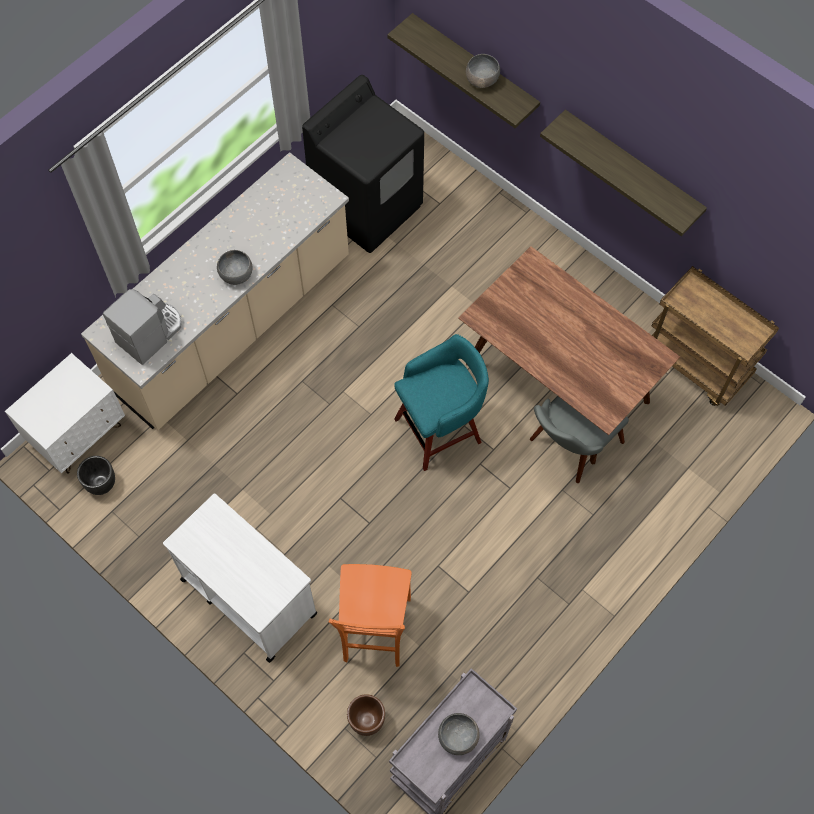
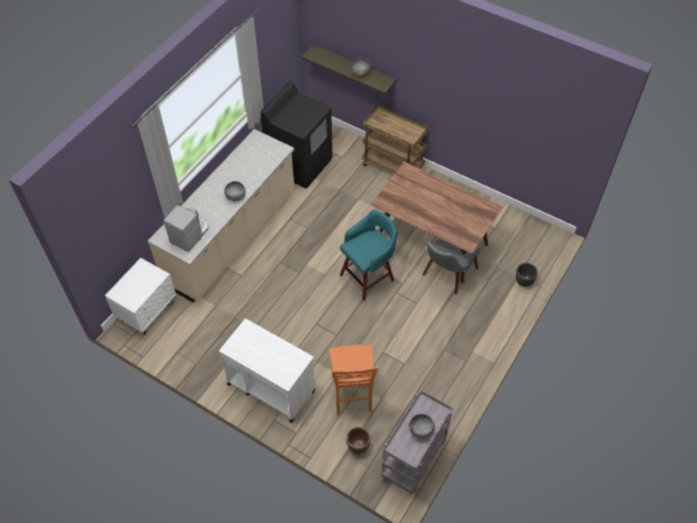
camera: 10 degrees left, 10 degrees down
(101, 484) = (167, 338): black planter -> black planter (524, 282)
(632, 167) = (455, 105): shelf -> none
(697, 365) = (510, 221): brown cart -> brown cart (393, 166)

